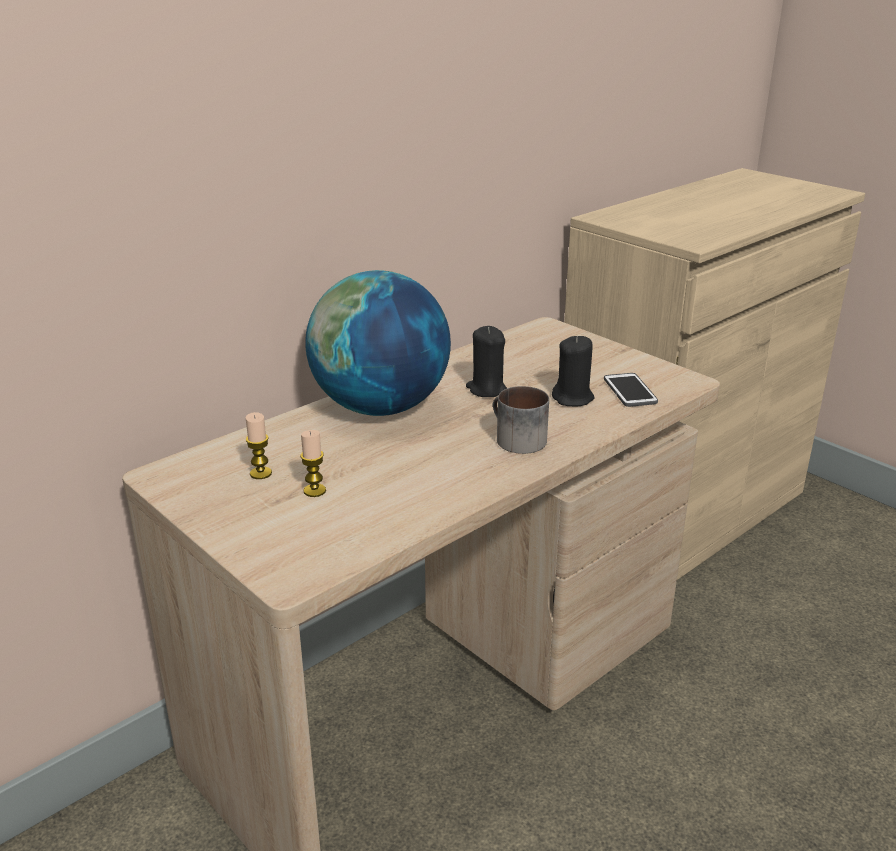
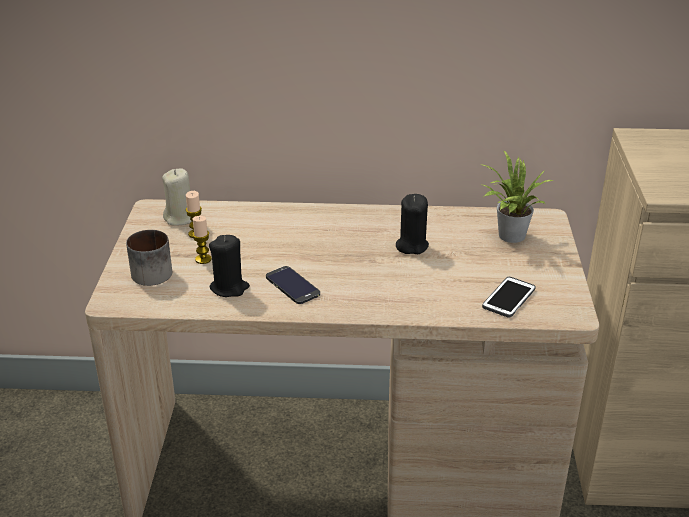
camera: 45 degrees right, 5 degrees up
(212, 468) = (180, 218): none -> beige candle
(380, 407) = (325, 225): globe -> none
(448, 468) = (292, 285): none -> phone
(515, 439) = (364, 289): mug -> mug (151, 271)
(545, 350) = (508, 236): none -> potted plant
(573, 398) = (456, 282): black candle -> black candle (229, 288)

